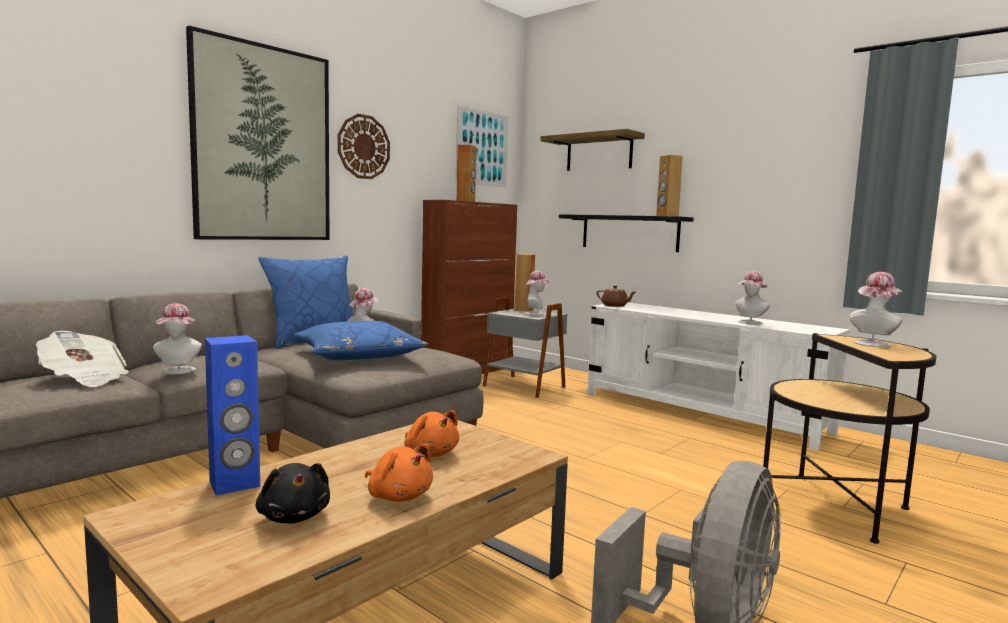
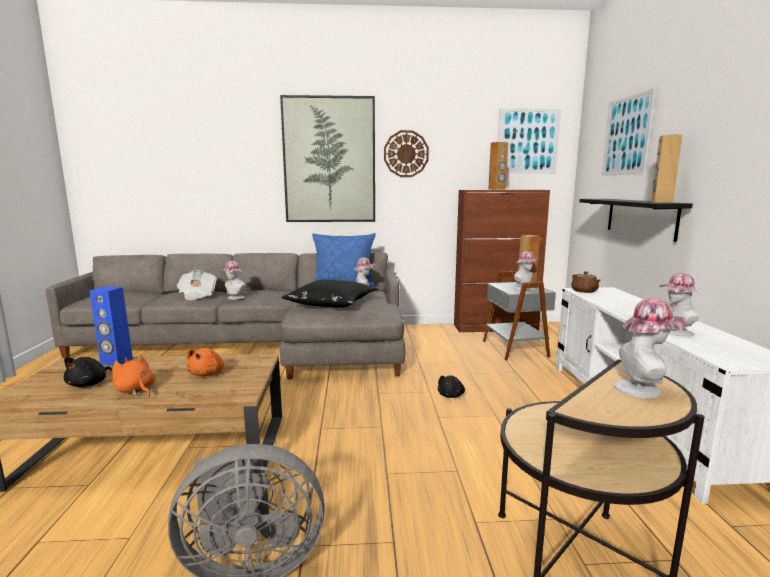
camera: 45 degrees right, 5 degrees up
(359, 355) = (331, 303): blue pillow -> black pillow
(398, 496) = (135, 390): orange plush toy -> orange plush toy turned 135 degrees clockwise
(556, 438) = (451, 395): none -> black plush toy
(599, 153) = (626, 136): shelf -> picture

